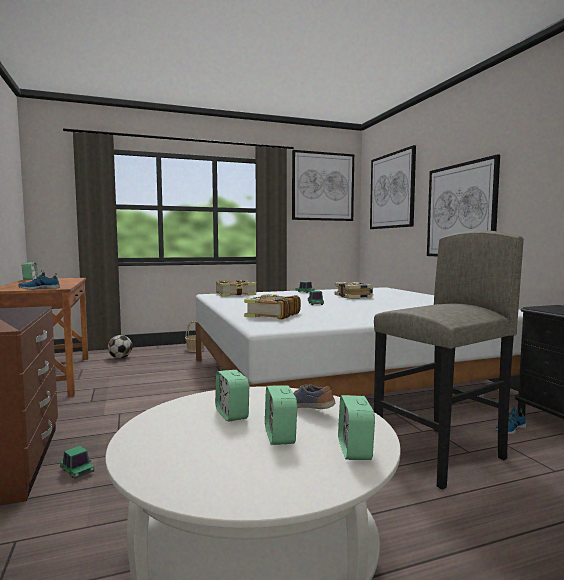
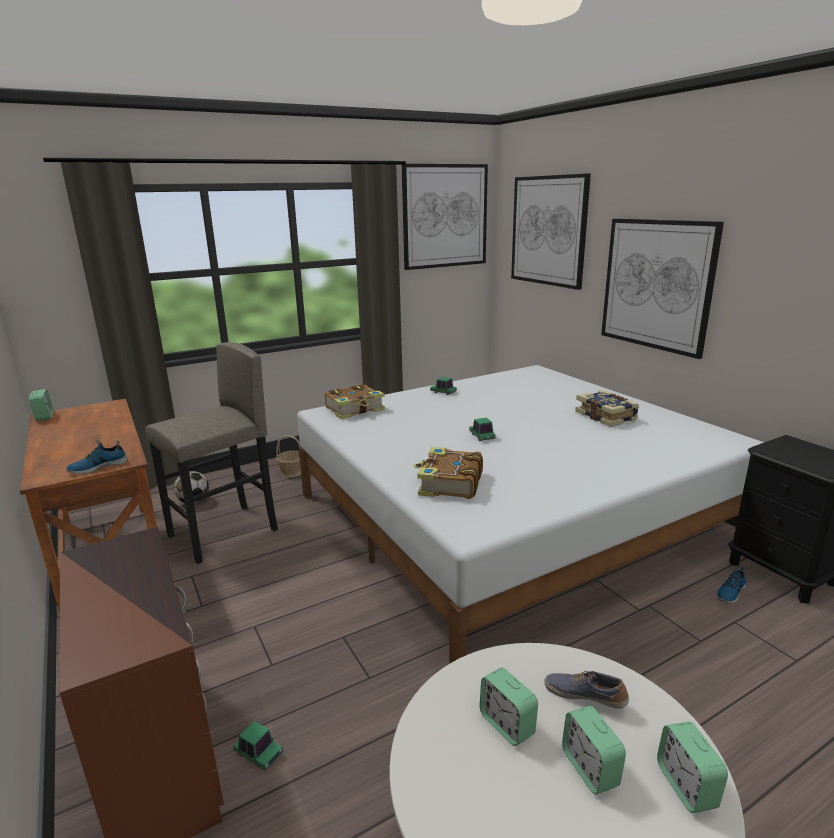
camera: 10 degrees left, 15 degrees up
(354, 297) = (517, 405): book -> book (606, 416)
(440, 456) = (673, 653): grey stool -> grey stool (224, 533)

